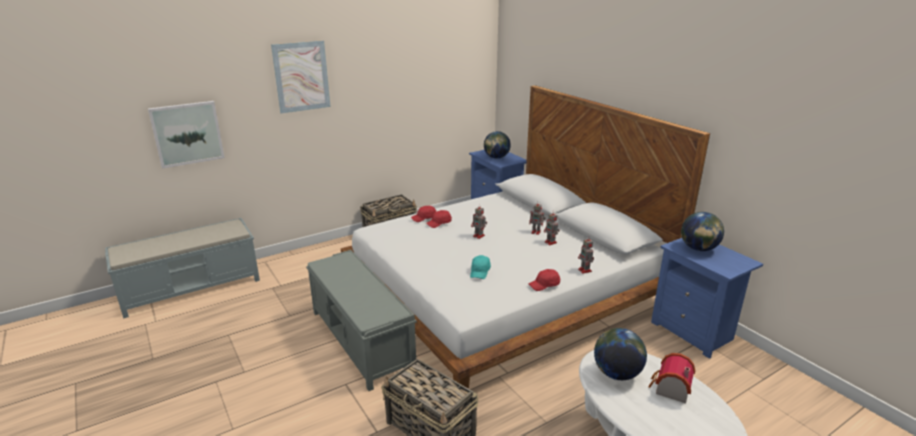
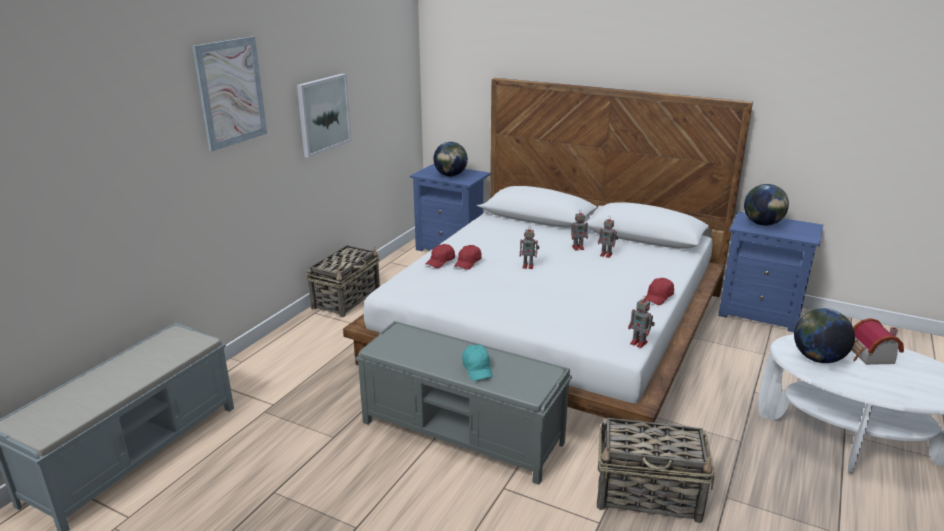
camera: 30 degrees left, 0 degrees up
(187, 133) = (92, 202): picture -> picture (323, 114)
(480, 272) = (580, 303): turquoise cap -> turquoise cap (477, 369)
(585, 271) = (674, 273): toy robot -> toy robot (639, 343)

